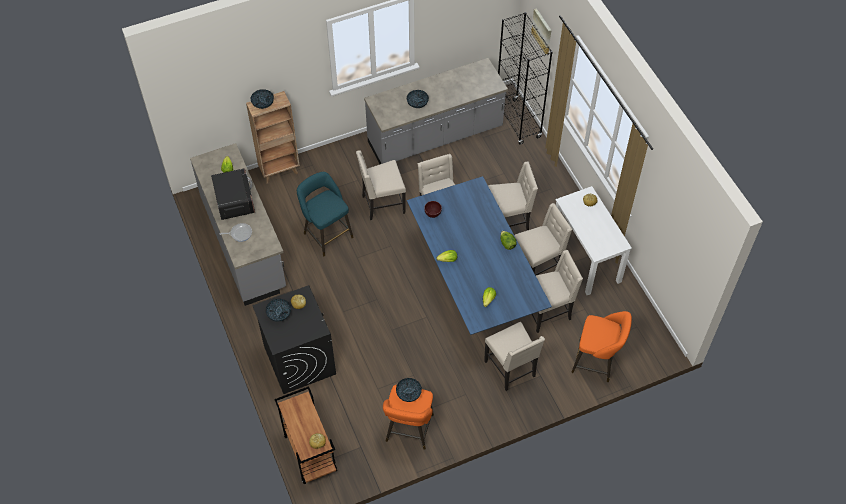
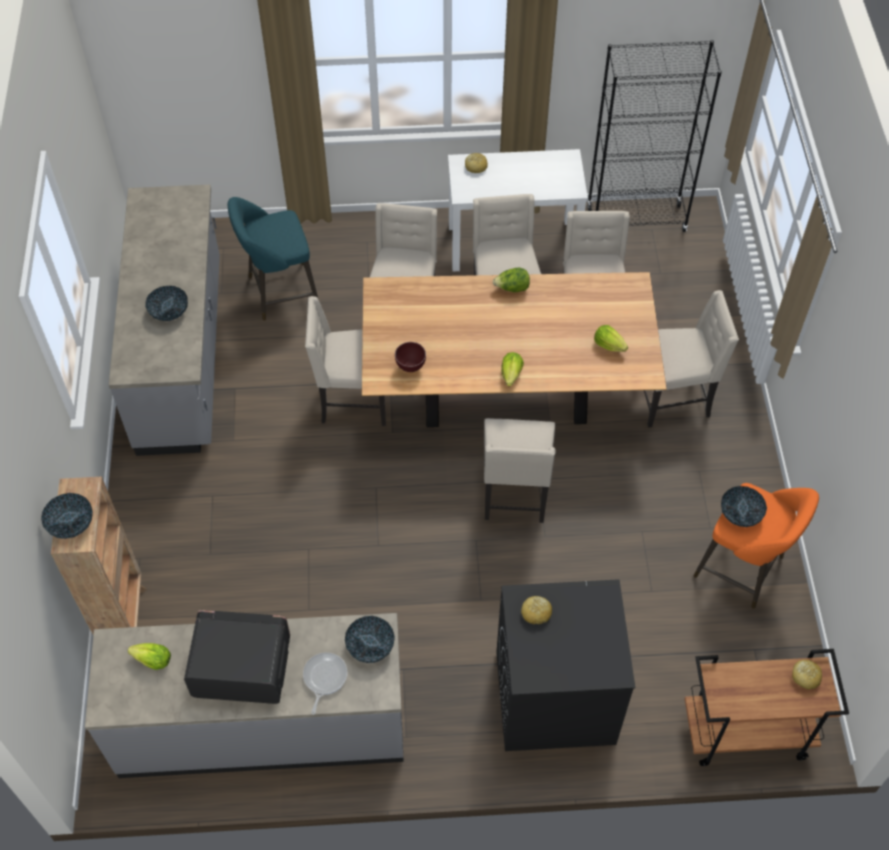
camera: 70 degrees left, 0 degrees up
(279, 314) = (548, 652): bowl -> bowl (370, 645)
(326, 234) = (305, 578): turquoise stool -> turquoise stool (279, 292)
(382, 204) = (284, 474): beige chair -> beige chair (515, 494)
(474, 286) = (506, 396): blue dining table -> brown dining table
(518, 122) = (216, 239): black bookcase -> black bookcase (636, 220)
(542, 31) = (181, 59): picture -> none
(597, 362) = (694, 292): orange stool -> none

